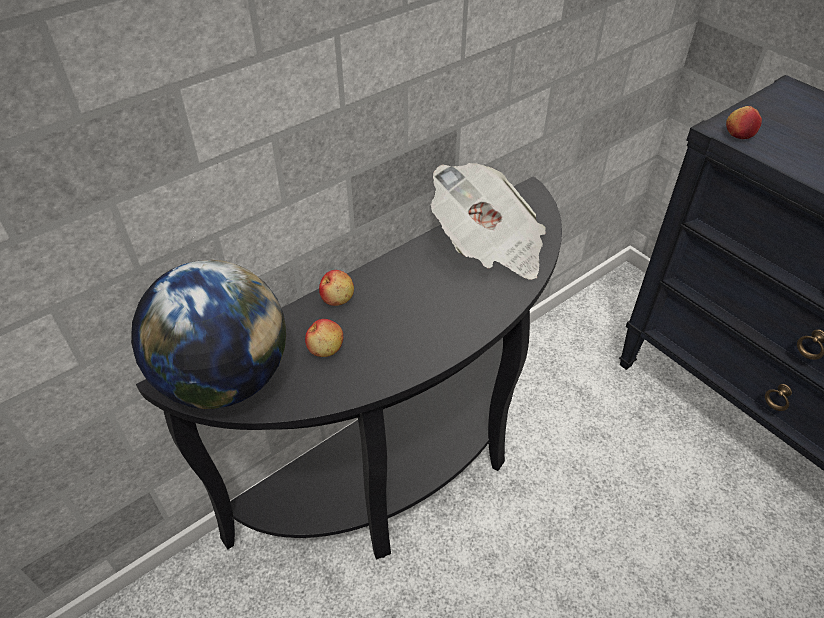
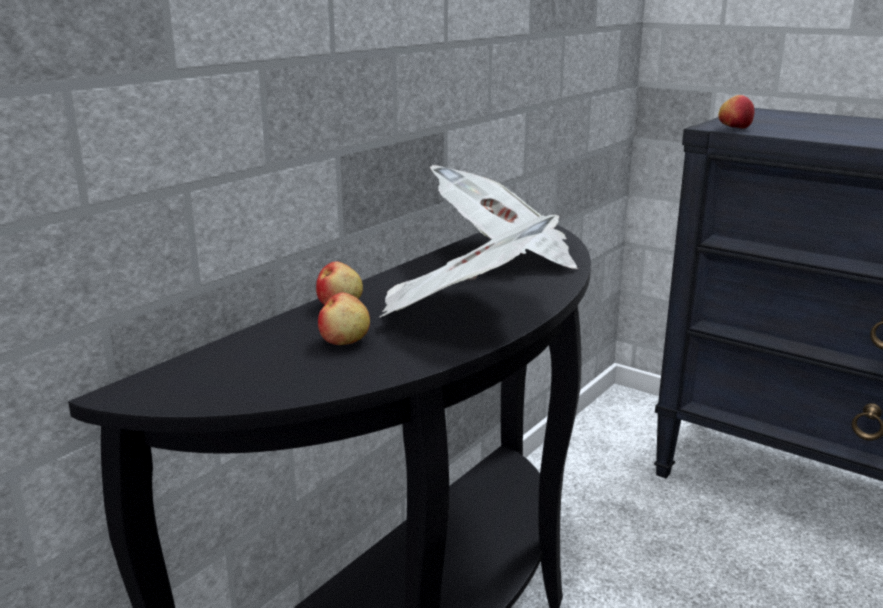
camera: 15 degrees left, 25 degrees down
(224, 379) = (209, 380): globe -> none
(420, 324) = (460, 311): none -> newspaper

